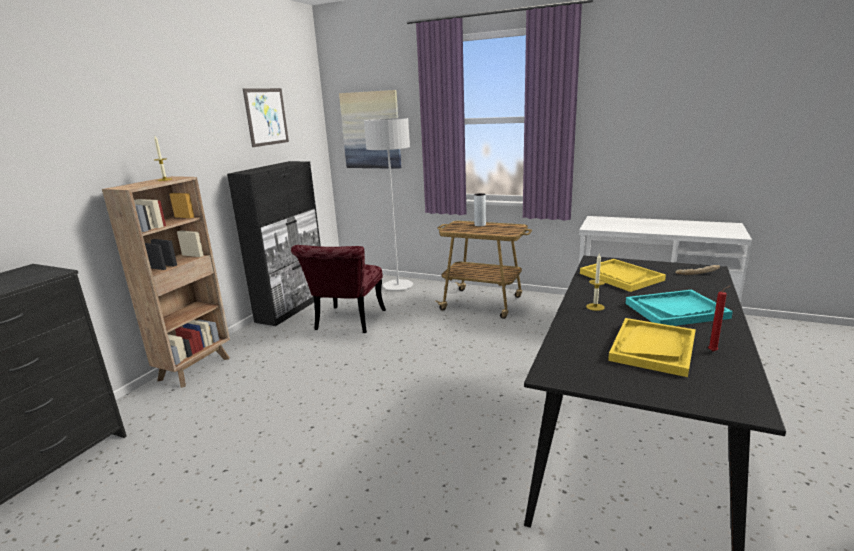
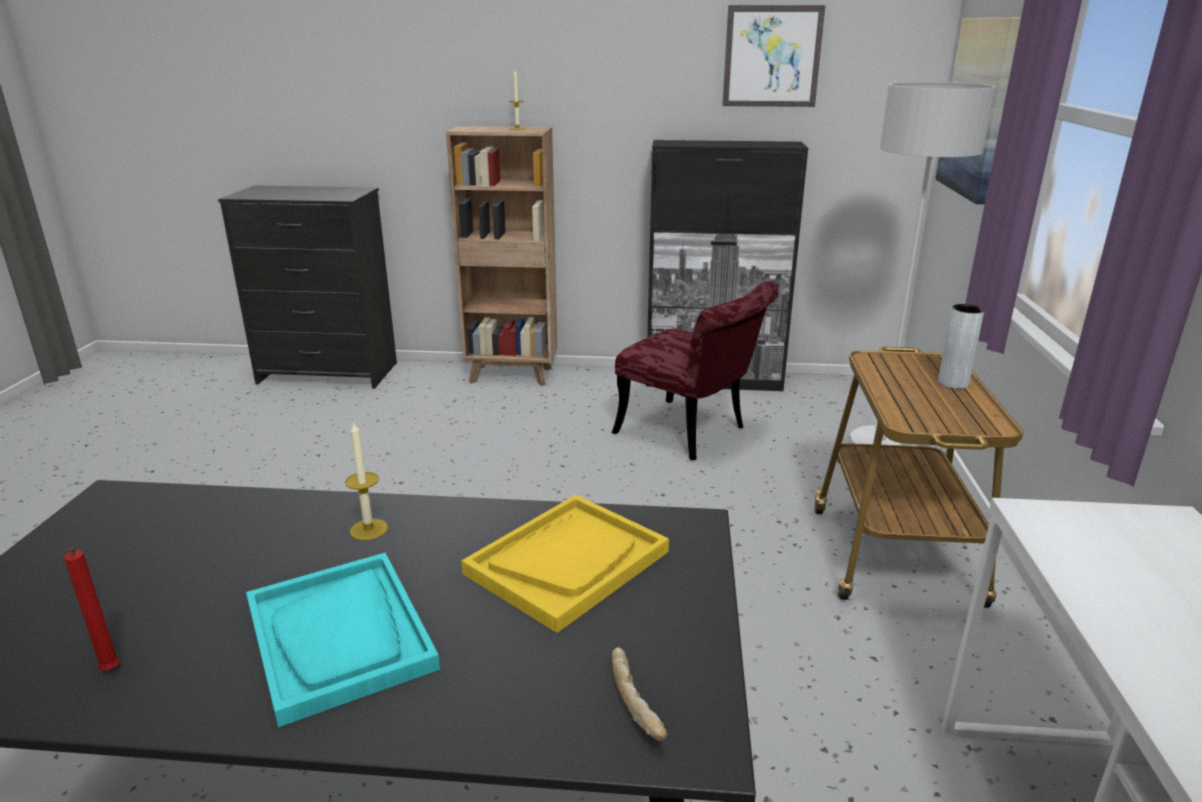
camera: 70 degrees right, 5 degrees up
(347, 323) = (691, 434): red chair -> red chair turned 135 degrees counterclockwise
(652, 348) = (156, 592): yellow tray -> none

